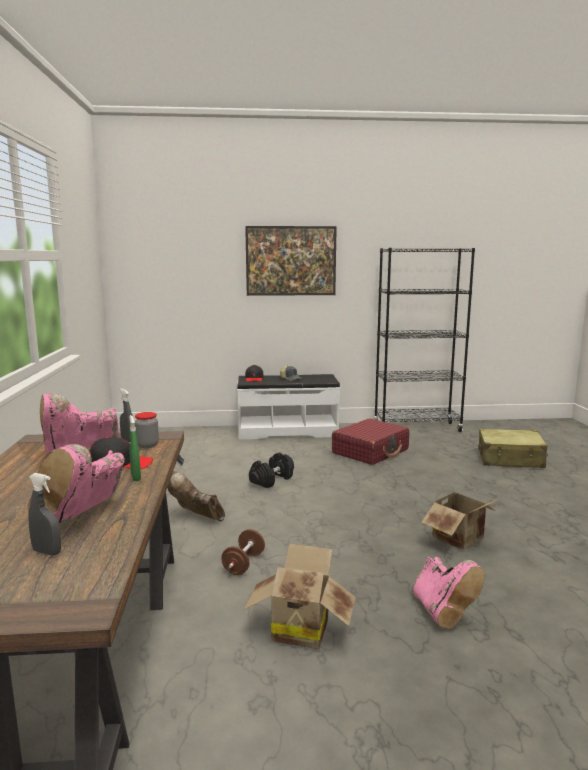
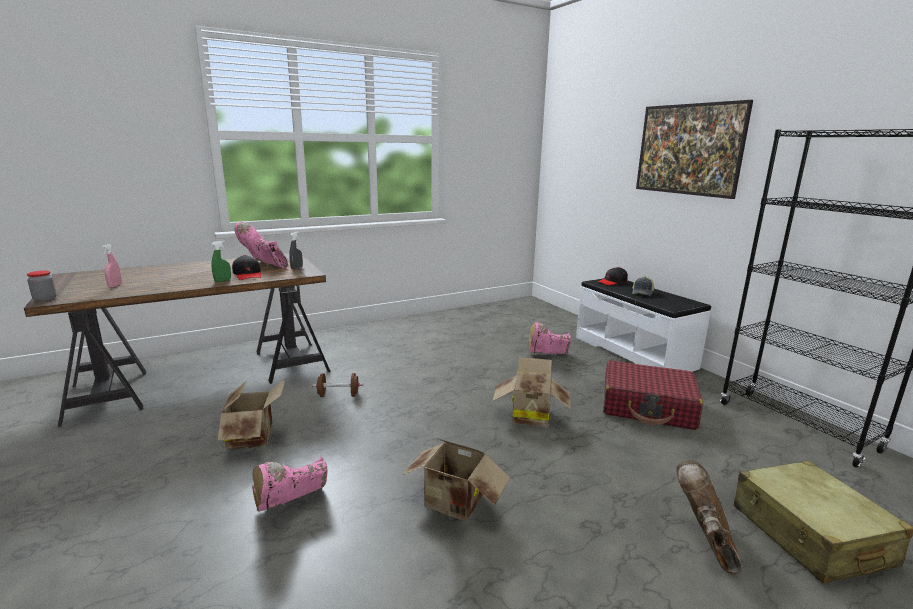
camera: 65 degrees right, 5 degrees up
(47, 552) = (115, 286): grey spray bottle -> pink spray bottle
(82, 520) = (154, 283): pink boot -> pink boot (546, 356)
(147, 445) = (287, 273): jar -> jar (45, 299)
(197, 517) = (401, 361): brown boot -> brown boot (705, 541)
(271, 480) = (500, 372): black dumbbell -> none
(355, 487) = (529, 415): none -> cardboard box

